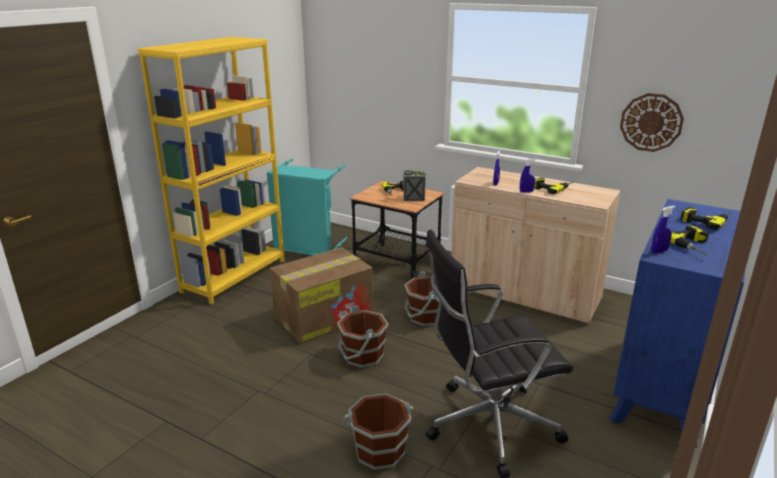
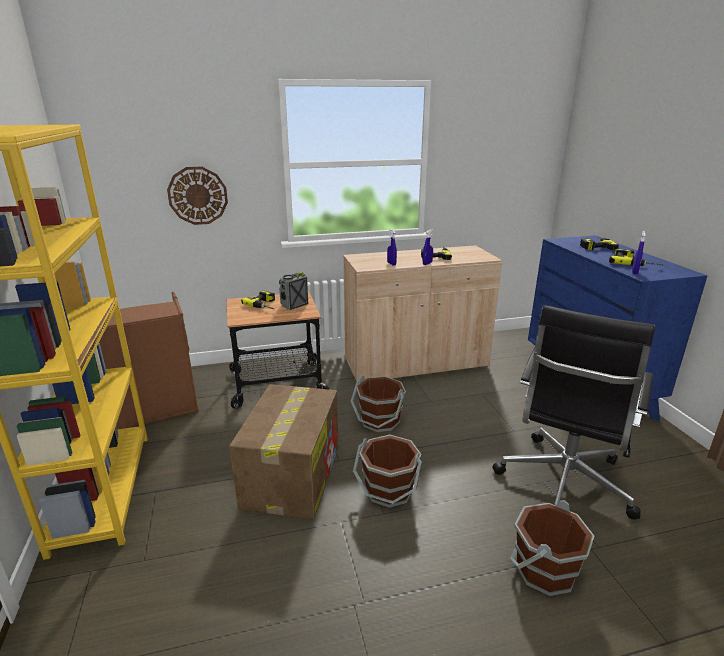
camera: 45 degrees left, 0 degrees up
(307, 247) = (154, 410): turquoise laundry basket -> brown laundry basket
(651, 122) = (481, 182): wall clock -> wall clock (198, 195)

